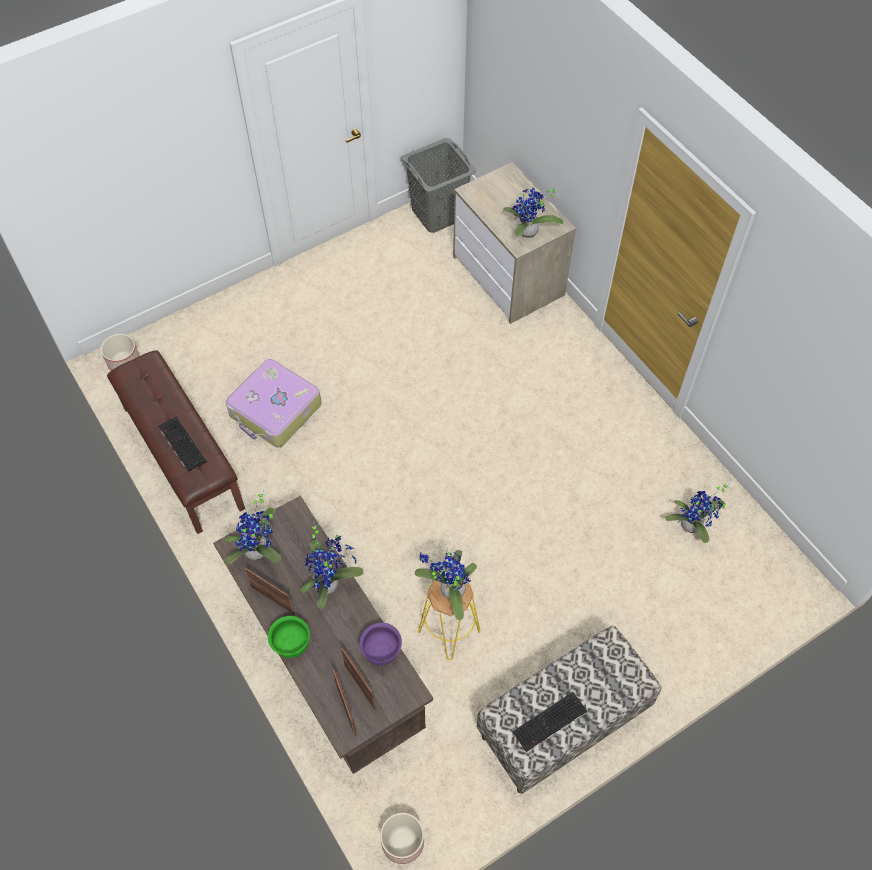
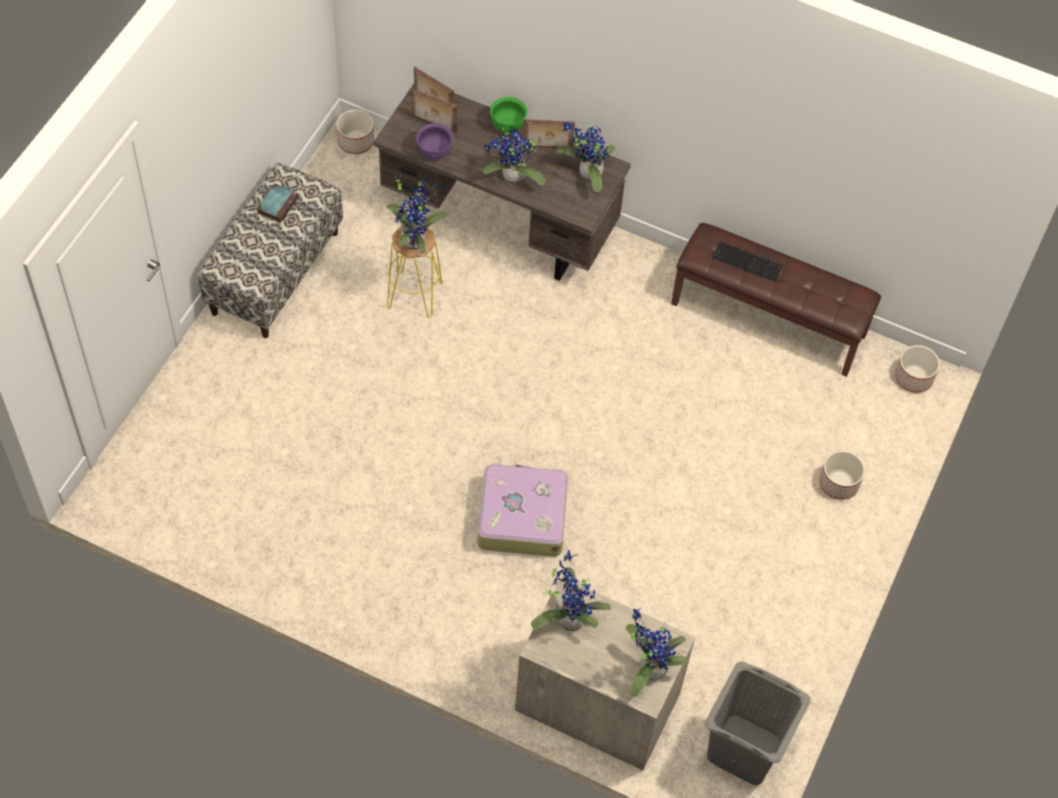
camera: 145 degrees right, 0 degrees up
(244, 322) = (838, 483): none -> planter
(275, 411) = (723, 405): suitcase -> suitcase (521, 516)
(549, 723) = (278, 204): keyboard -> book
(692, 527) = (234, 496): potted plant -> potted plant (649, 667)

